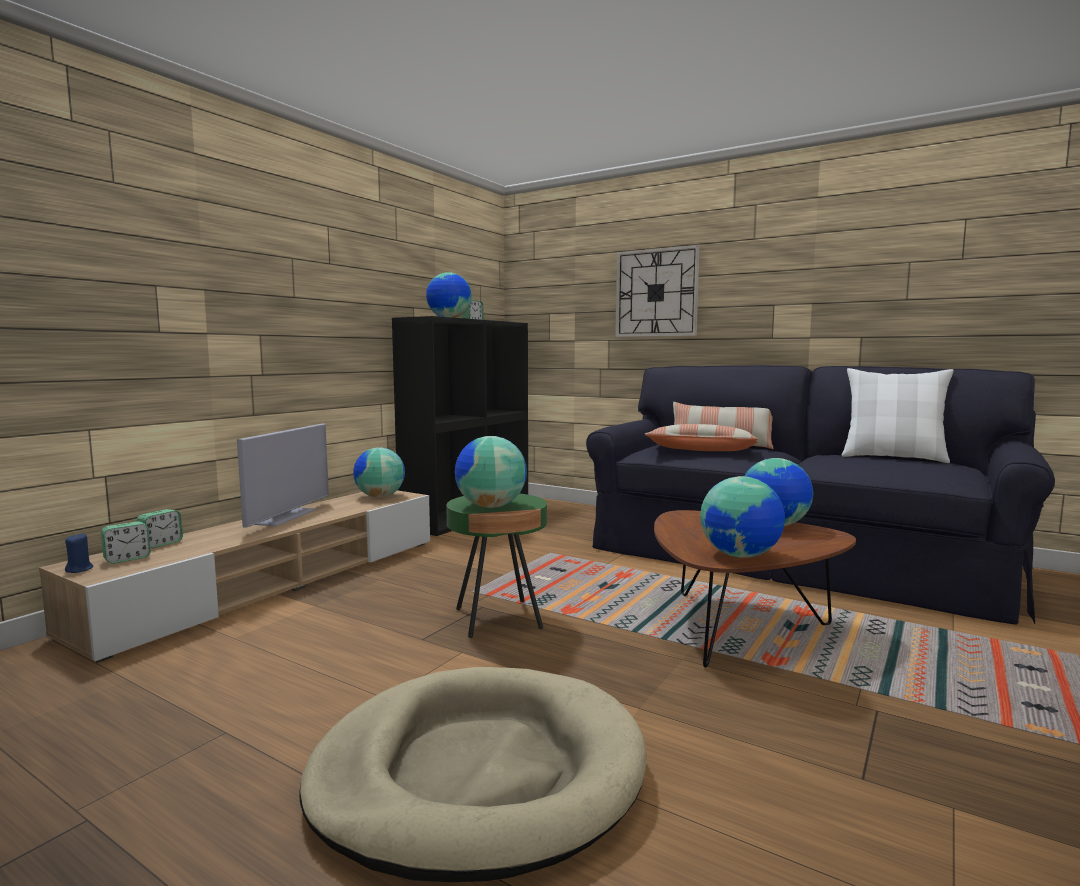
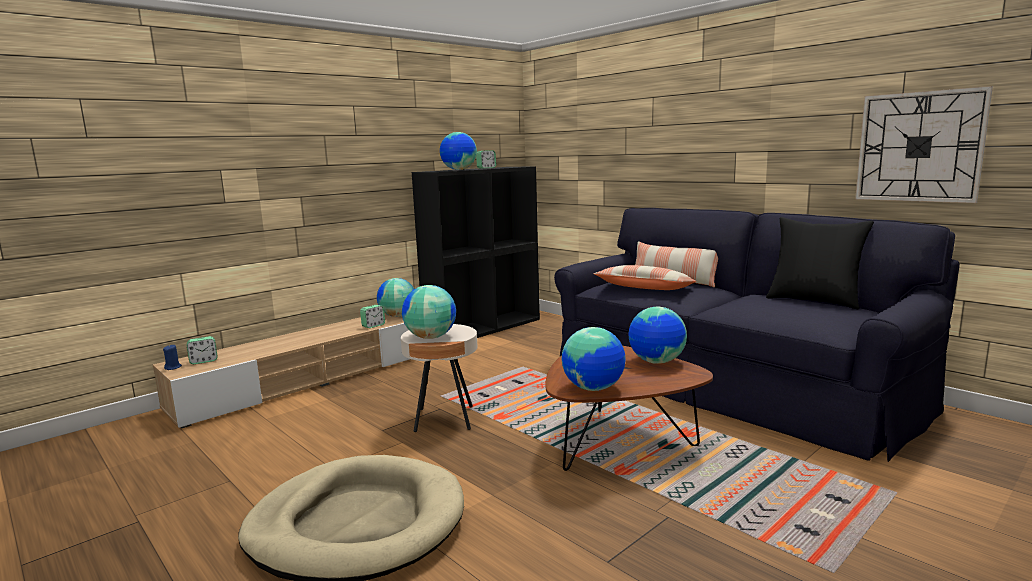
camera: 15 degrees right, 5 degrees up
(161, 544) = (229, 350): alarm clock -> alarm clock (373, 326)
(286, 517) = (321, 332): television -> none
(498, 618) = (444, 419): green side table -> beige side table
(656, 293) = (639, 139): wall clock -> wall clock (919, 147)
(893, 457) = (814, 301): white pillow -> black pillow

